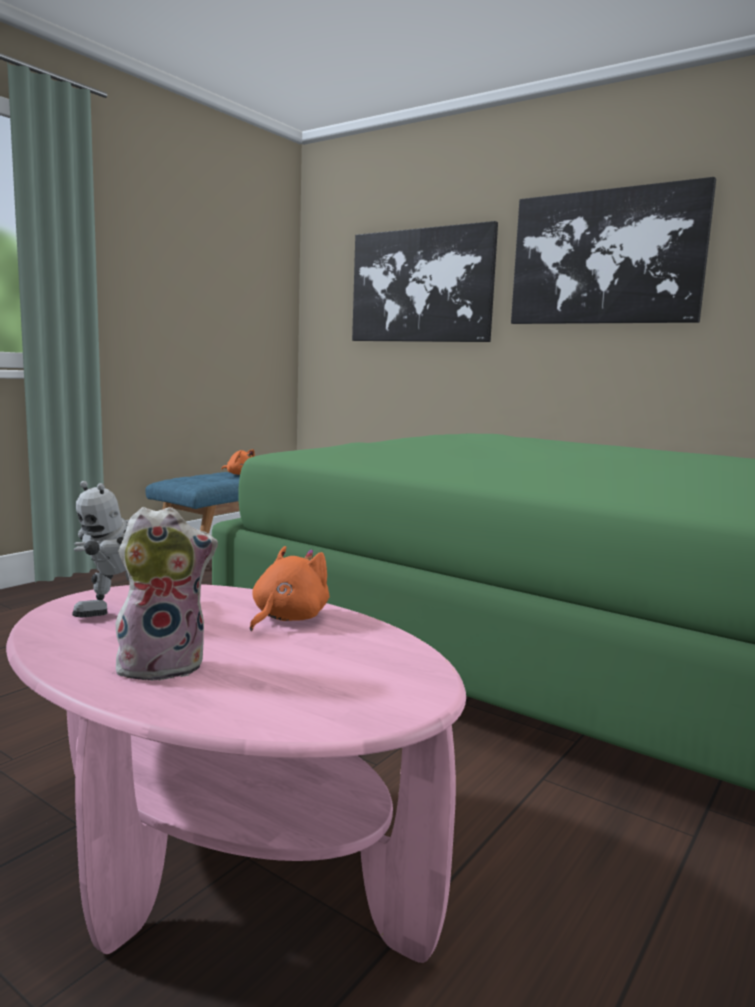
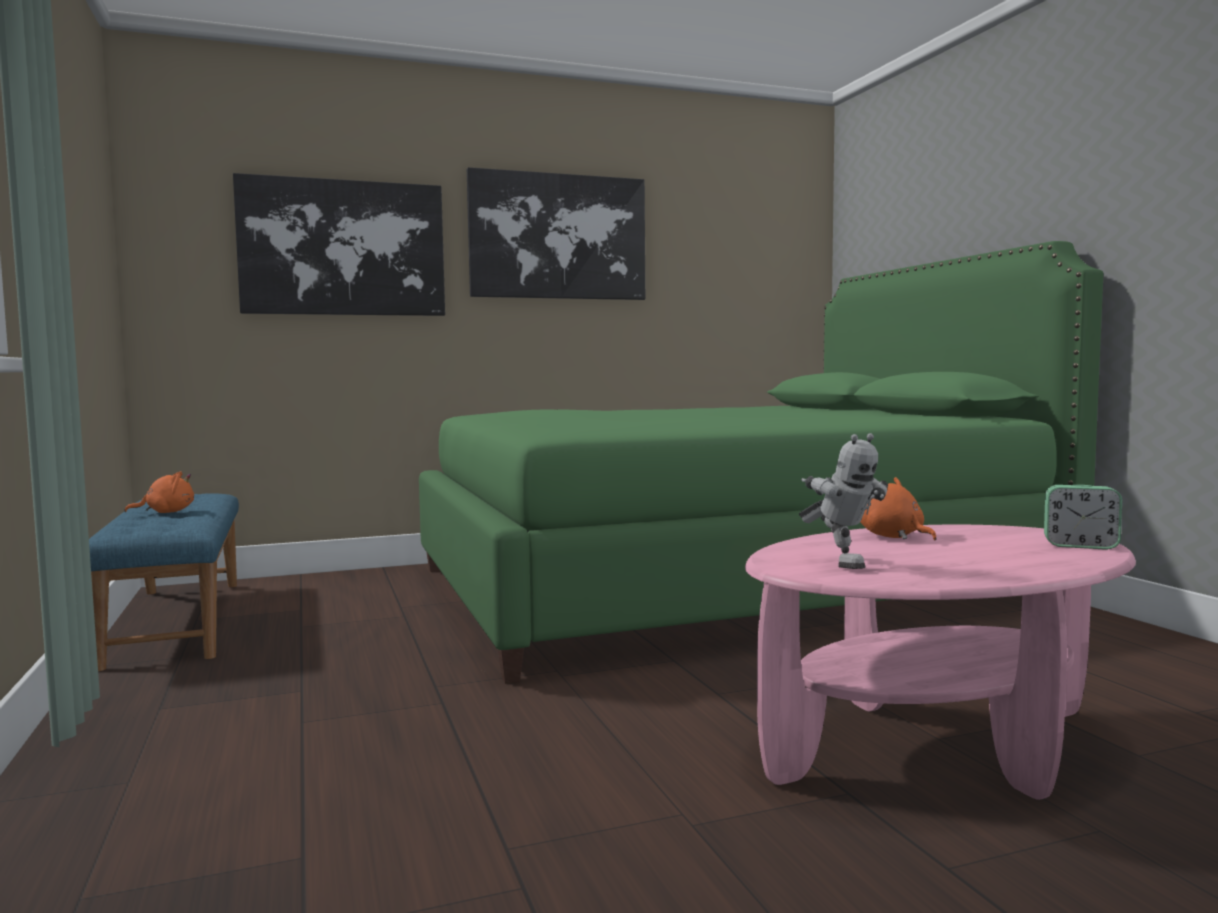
camera: 55 degrees left, 5 degrees down
(163, 665) = (990, 562): plush toy -> none
(329, 708) = (1080, 545): none -> alarm clock

